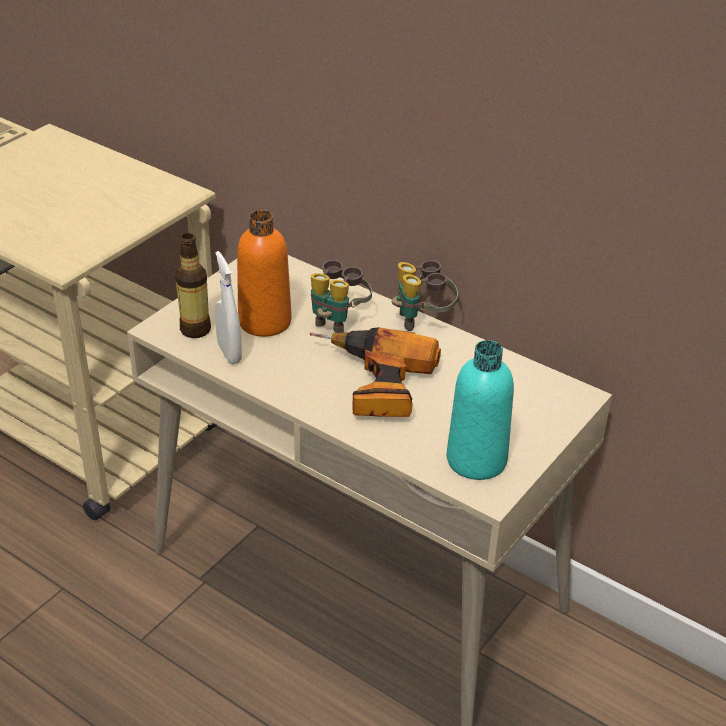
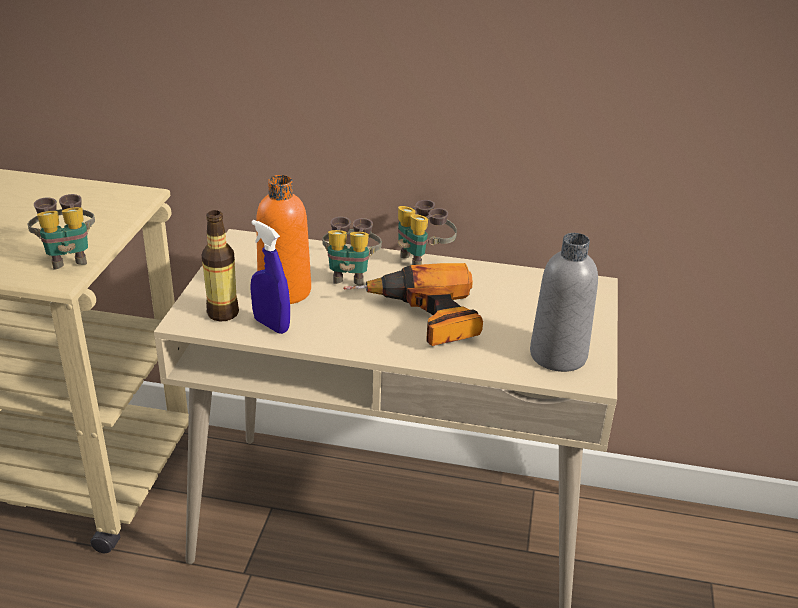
camera: 25 degrees left, 5 degrees down
(82, 244) = (68, 257): none -> binoculars
(229, 353) = (271, 325): white spray bottle -> blue spray bottle
(476, 460) = (558, 355): turquoise bottle -> grey bottle

